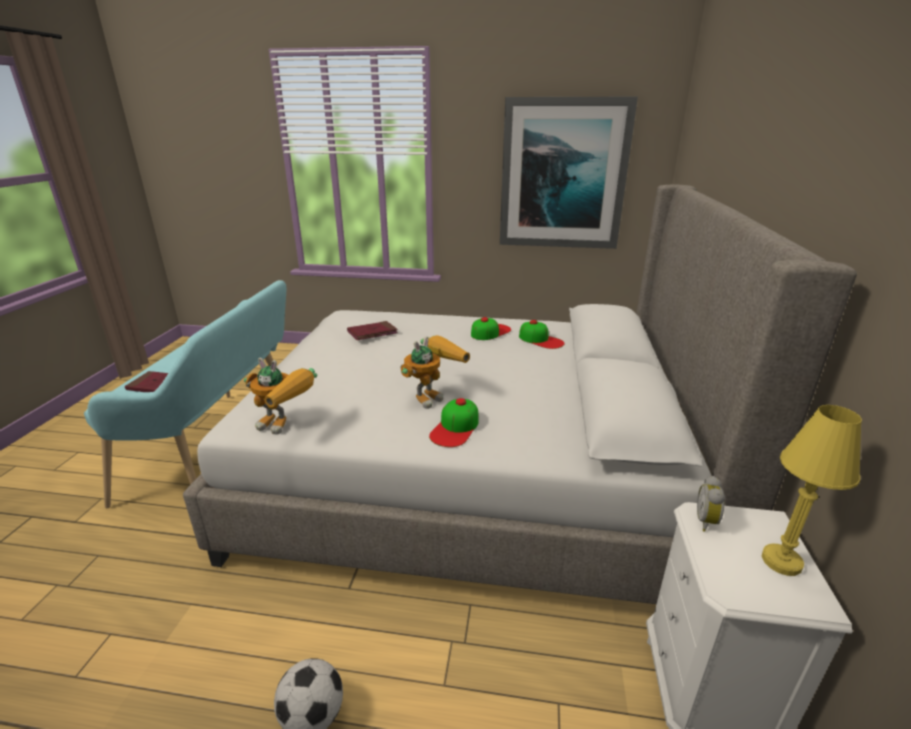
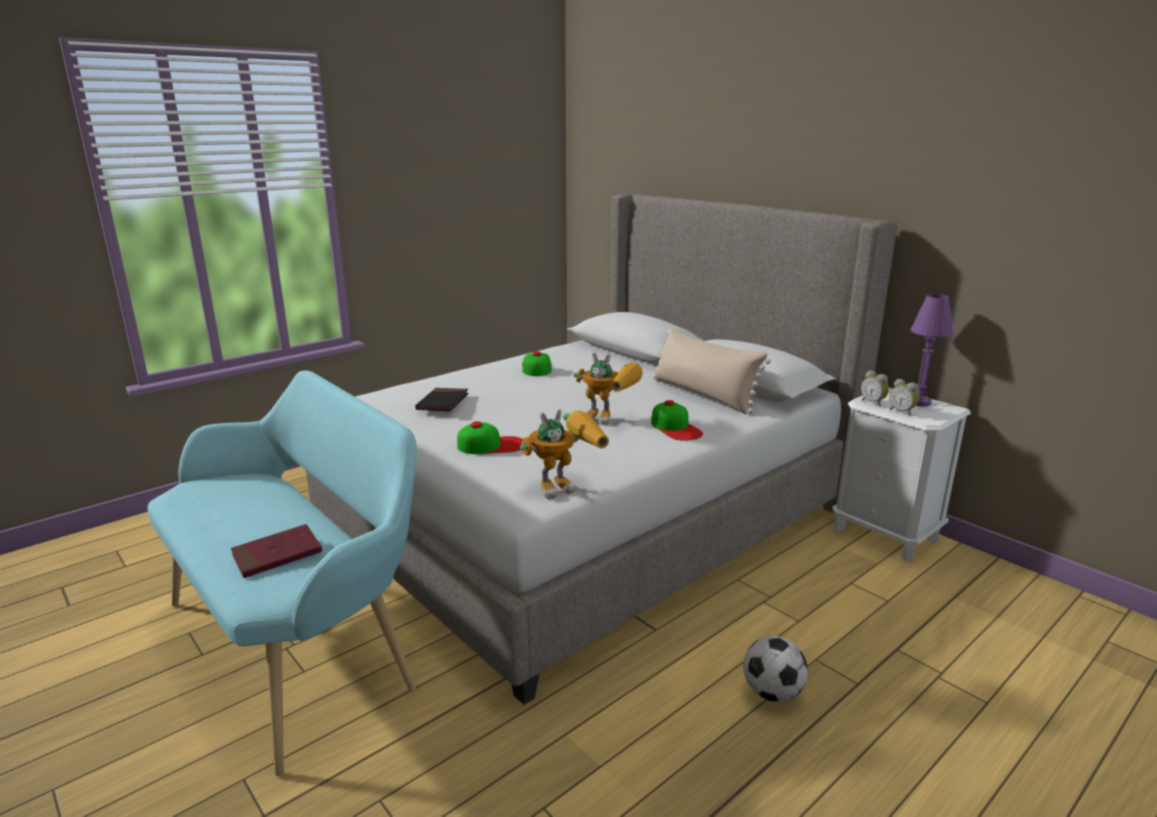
camera: 50 degrees left, 5 degrees down
(372, 333) = (442, 402): red book -> black book
(432, 395) = (610, 419): toy robot -> toy robot turned 120 degrees clockwise
(541, 340) = (585, 360): cap -> cap (491, 445)
(555, 412) = (703, 394): none -> beige pillow
(563, 175) = (477, 197): picture -> none
(718, 556) = (902, 412): none -> alarm clock
(781, 561) = (918, 402): yellow table lamp -> purple table lamp

